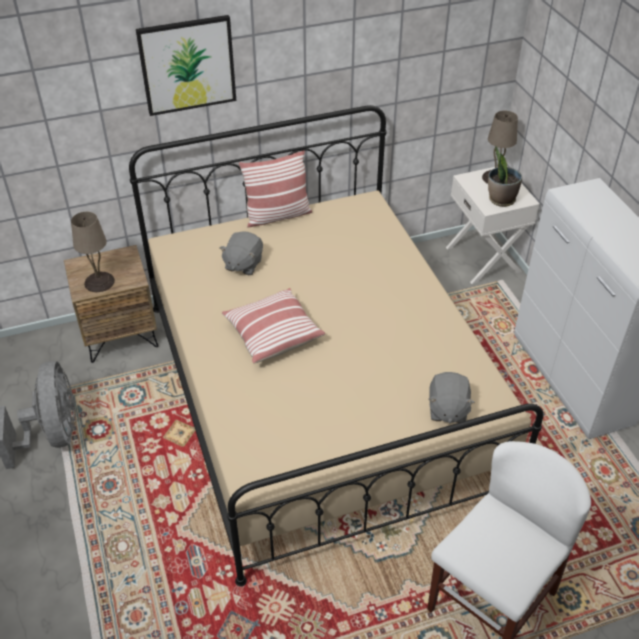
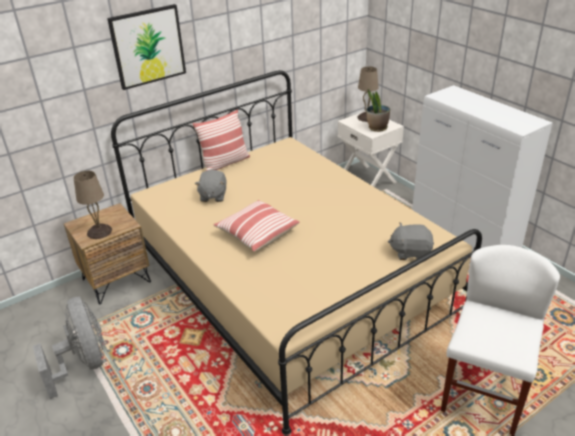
camera: 15 degrees left, 10 degrees down
(447, 409) = (410, 252): grey plush toy -> grey plush toy turned 105 degrees clockwise

